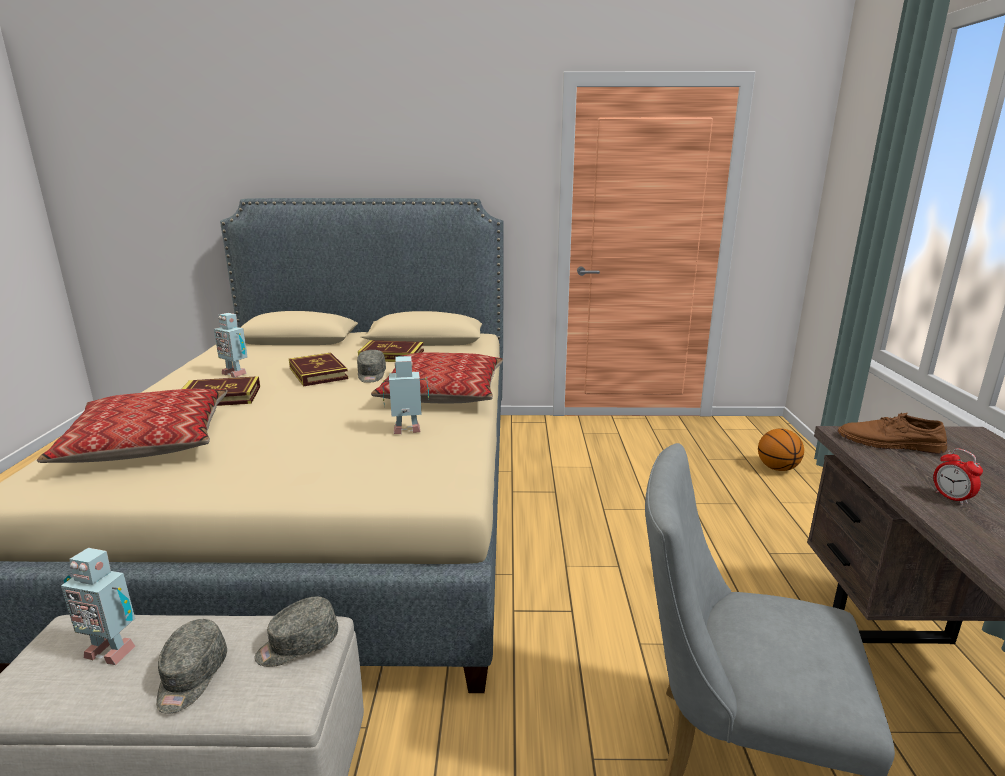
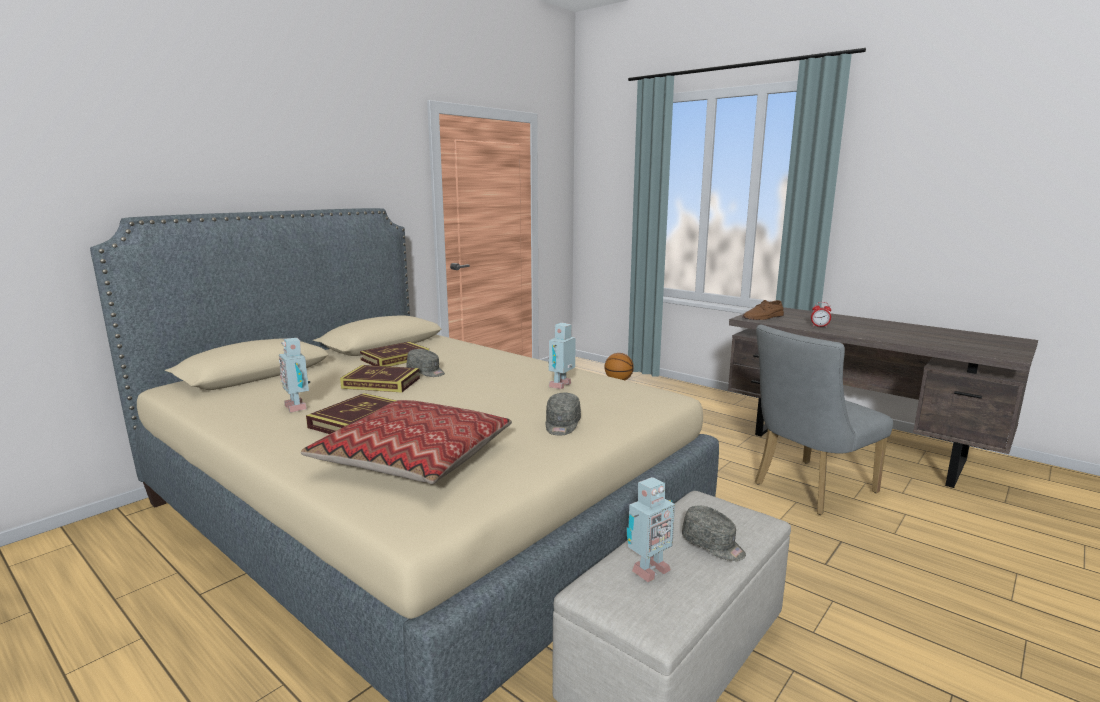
camera: 50 degrees left, 5 degrees down
(235, 373) = (298, 407): toy robot -> toy robot turned 75 degrees clockwise
(297, 645) = (713, 506): grey cap -> grey cap (562, 425)
(442, 392) = (509, 364): pillow -> none

